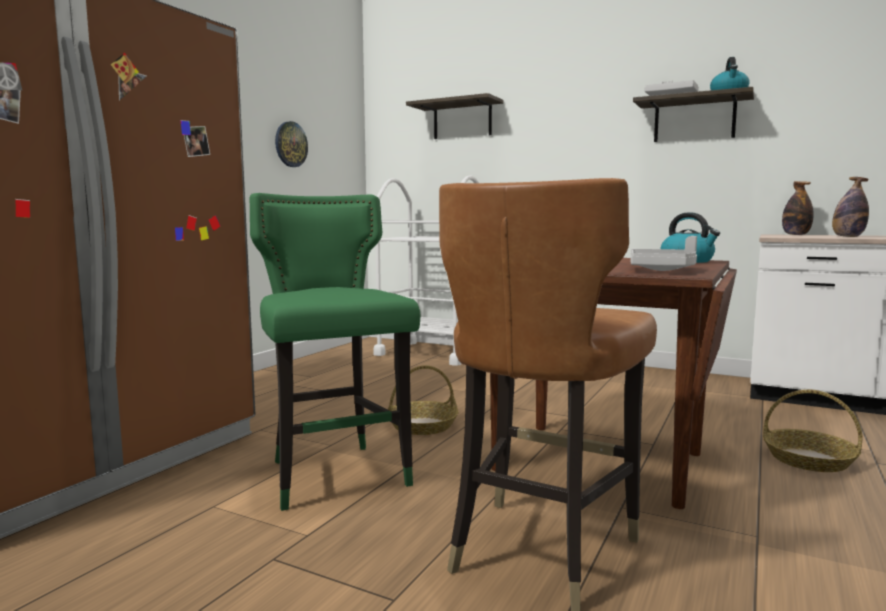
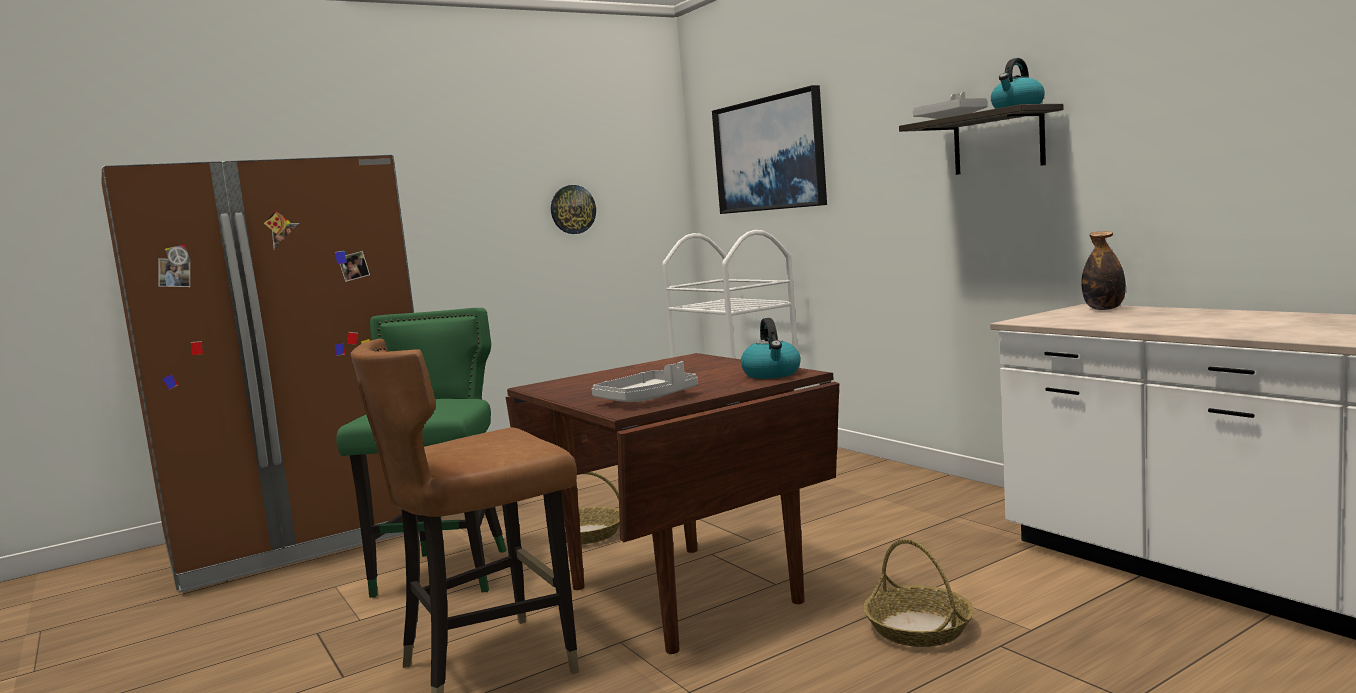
camera: 30 degrees right, 0 degrees up
(462, 120) = (769, 154): shelf -> picture
(848, 236) = (1118, 321): bottle -> none

